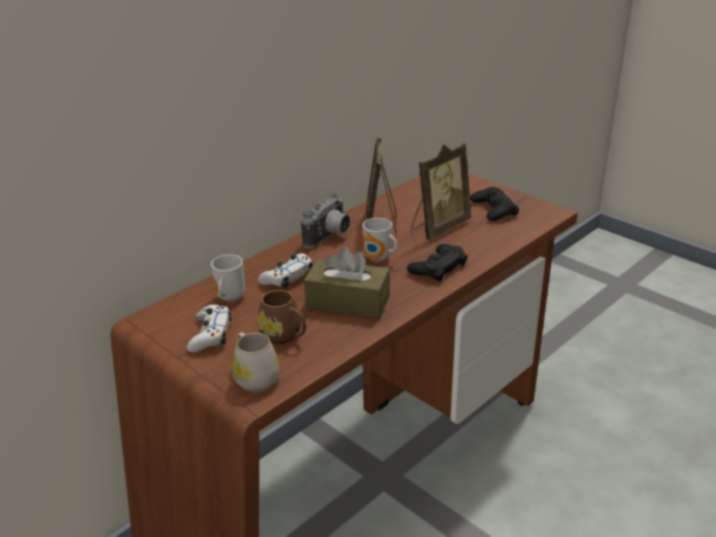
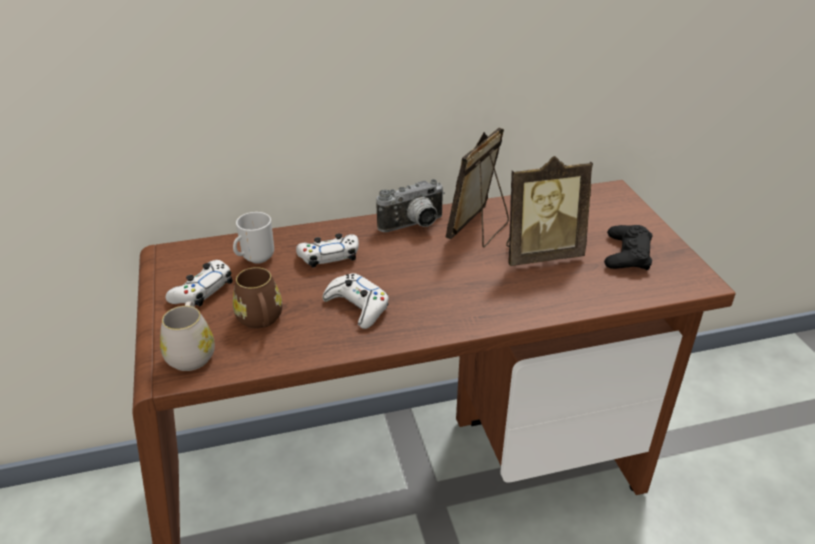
camera: 30 degrees right, 5 degrees up
(348, 302) = (357, 306): brown tissue box -> white game controller
(378, 259) = (437, 269): mug -> none
(438, 267) = (490, 303): black game controller -> none

